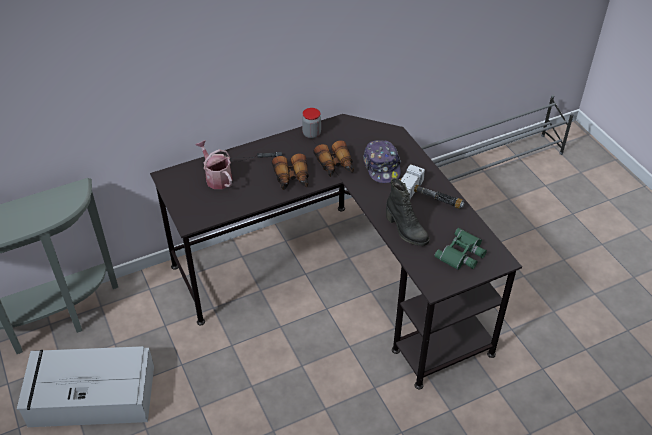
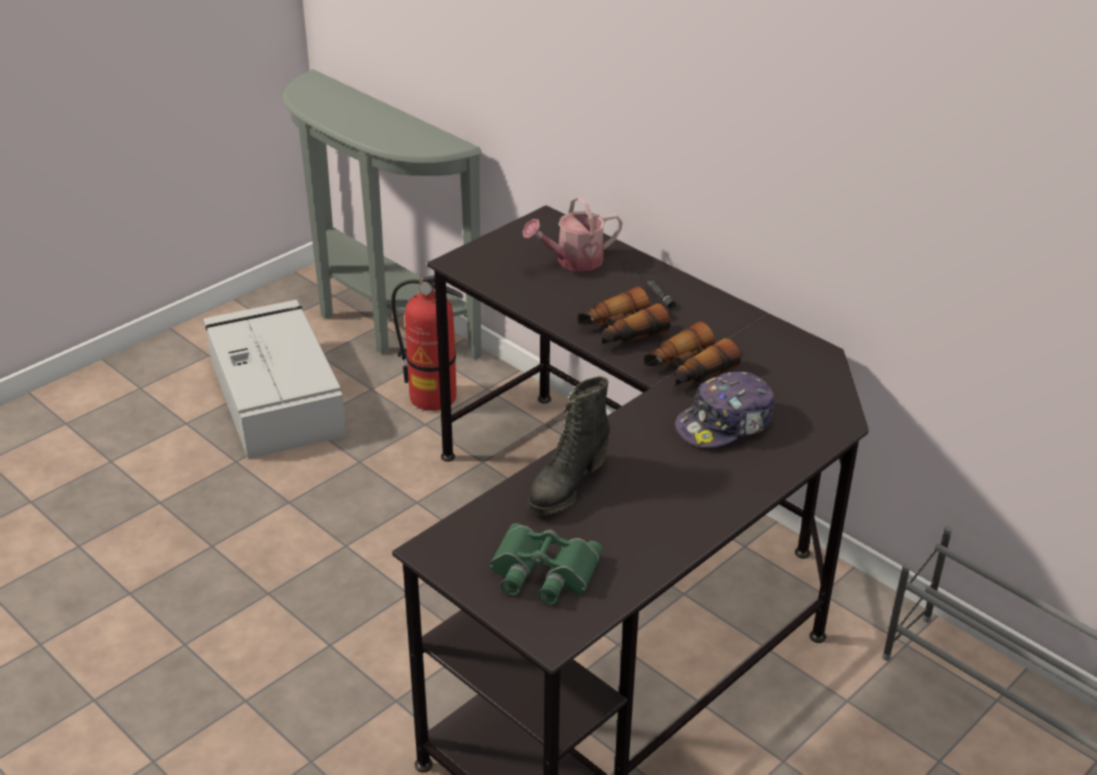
camera: 70 degrees right, 10 degrees down
(142, 315) = (433, 397): none -> fire extinguisher
(217, 177) = (573, 261): watering can -> watering can turned 150 degrees counterclockwise
(311, 134) = (754, 326): jar -> none
(429, 199) = (674, 501): hammer -> none

